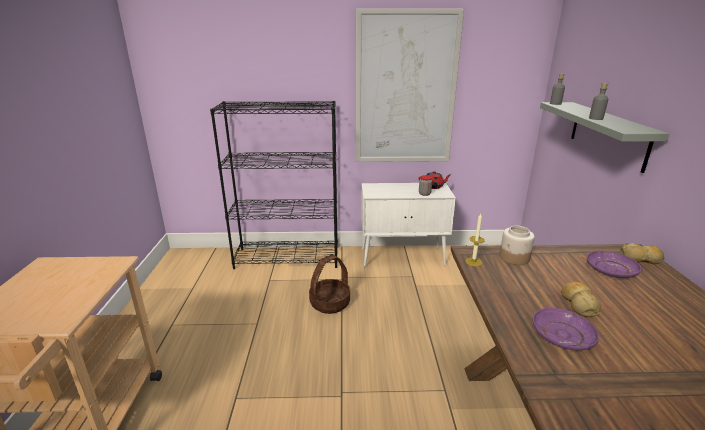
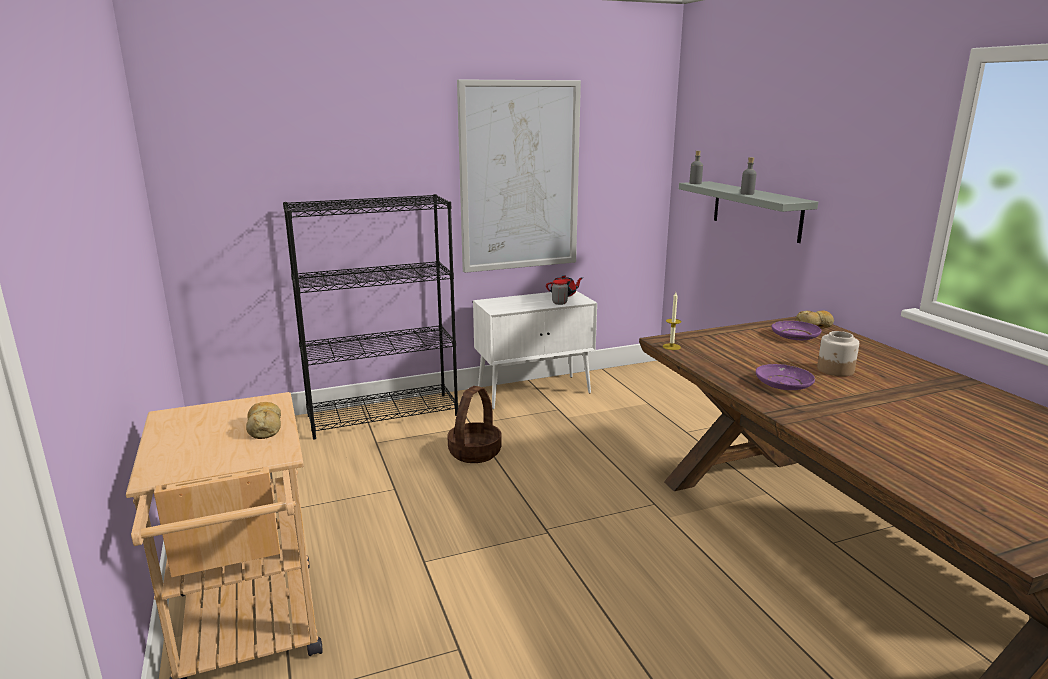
camera: 20 degrees left, 5 degrees down
(514, 258) = (706, 339): jar -> jar (835, 370)
(578, 303) = (783, 362): bread -> bread (265, 427)

